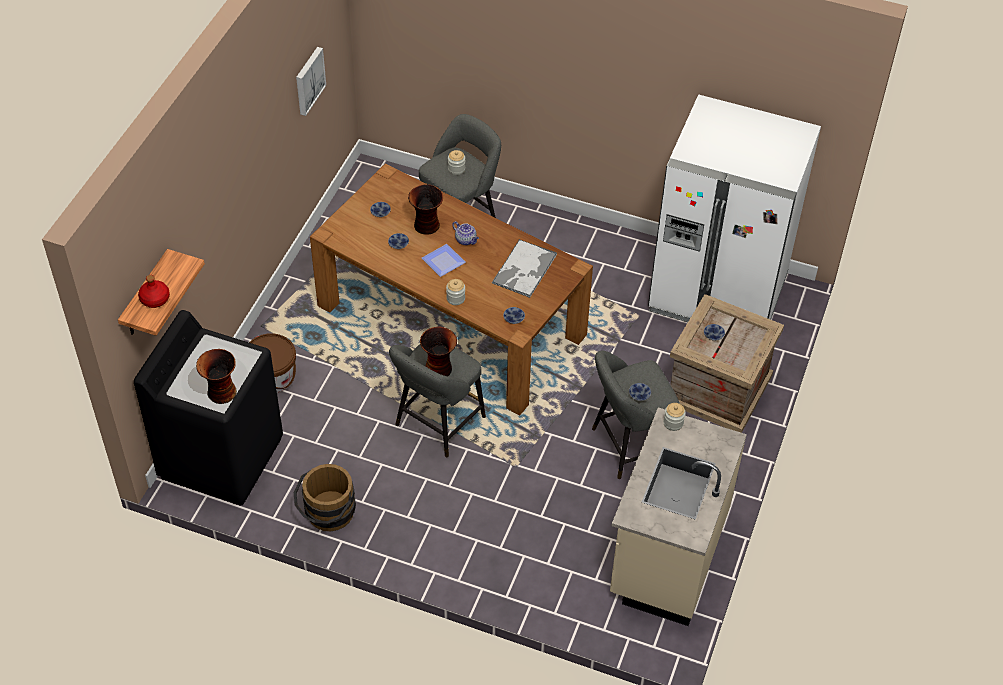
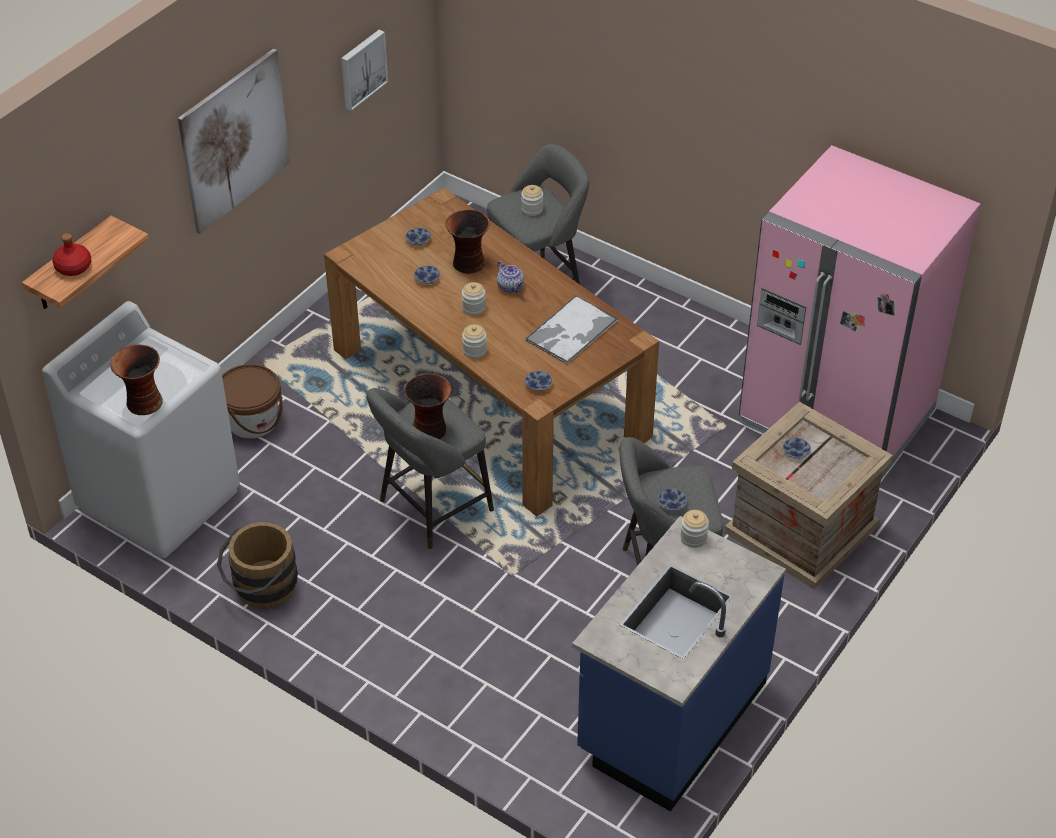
camera: 15 degrees right, 5 degrees down
(222, 457) = (160, 499): black washing machine -> white washing machine
(236, 164) = (234, 140): none -> picture
(443, 263) = (473, 308): plate -> jar
(667, 555) = (670, 718): beige counter -> blue counter
(717, 294) = (836, 417): white fridge -> pink fridge

